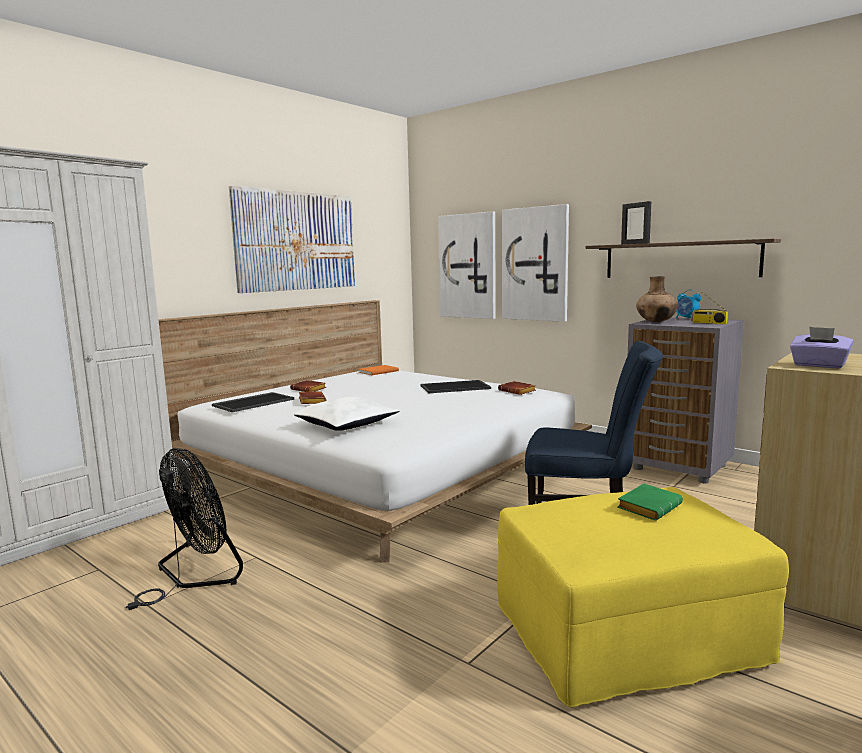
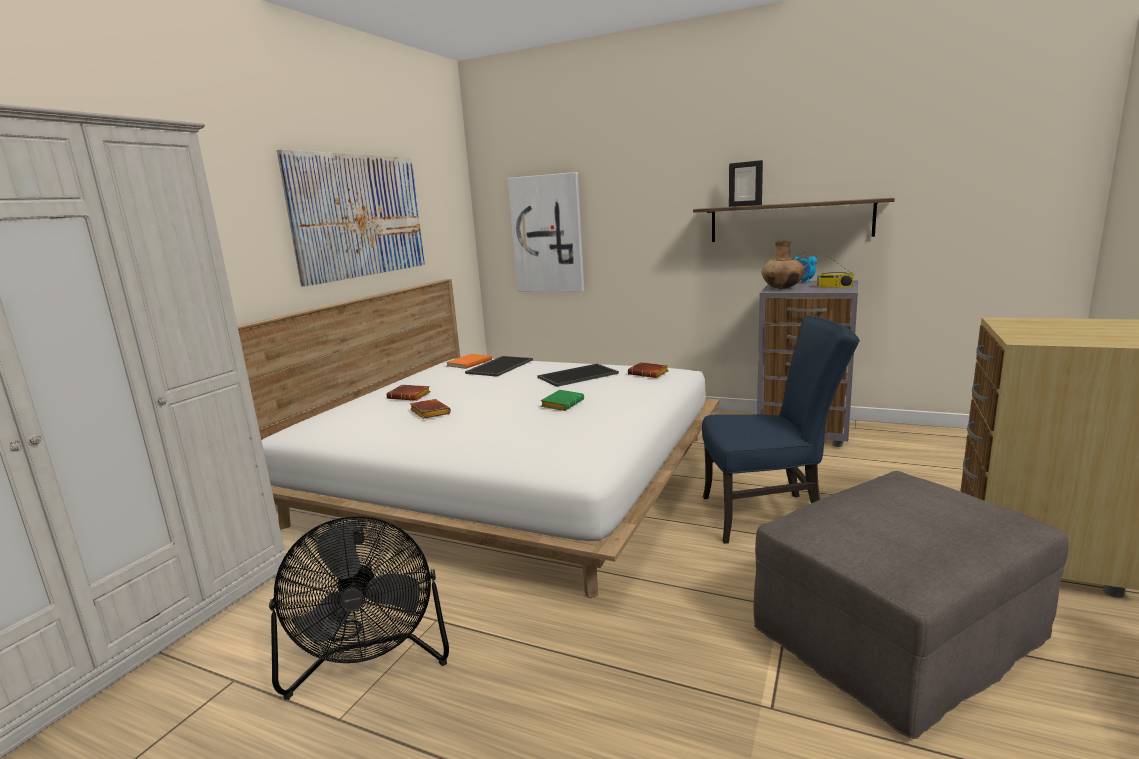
camera: 15 degrees left, 5 degrees up
(188, 573) = (364, 660): black fan -> black fan turned 135 degrees clockwise
(253, 402) = (356, 422): tray -> tray (499, 366)
(347, 424) = (503, 440): white pillow -> none
(535, 264) = (628, 230): picture -> none
(626, 636) = (897, 637): yellow ottoman -> grey ottoman
(648, 507) = (913, 502): green book -> green book (562, 404)
(819, 365) = (1045, 337): purple tissue box -> none

